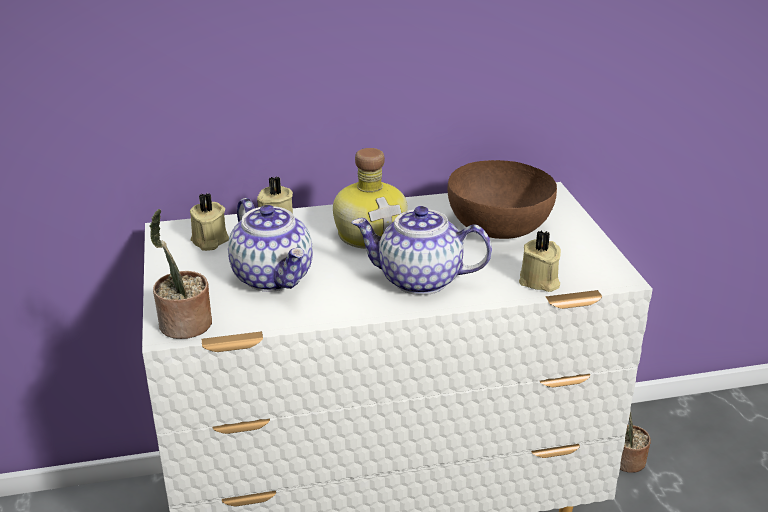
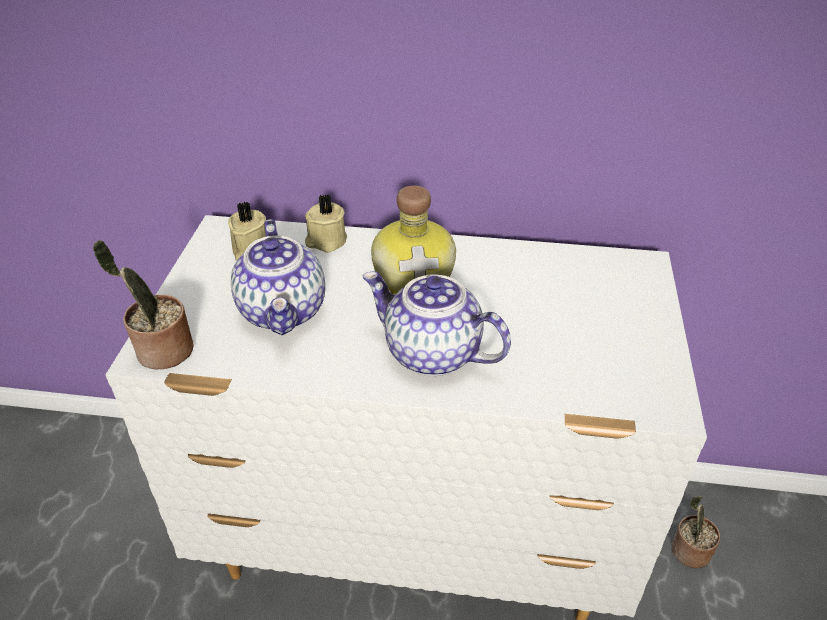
camera: 20 degrees right, 10 degrees up
(497, 226) = (560, 298): brown bowl -> none
(539, 281) = (568, 390): beige candle -> none

